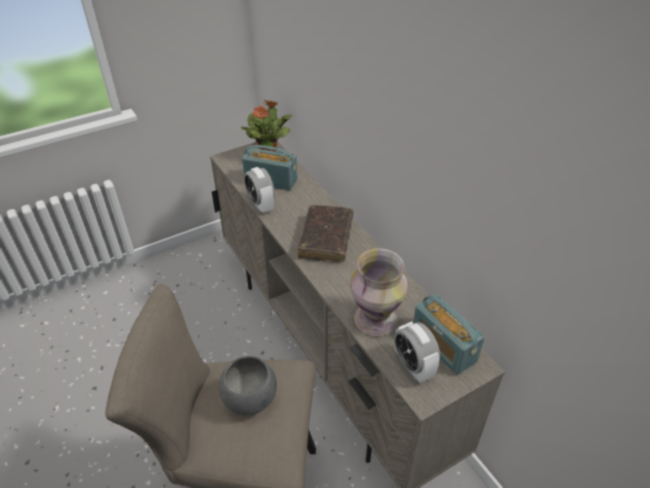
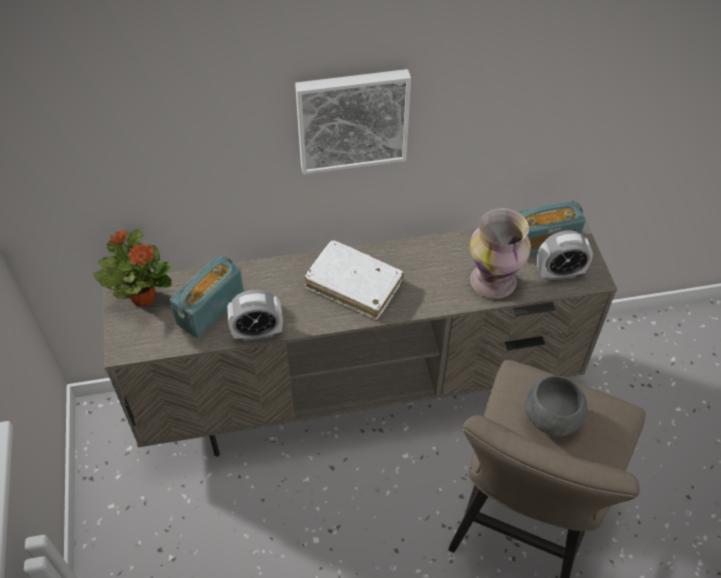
camera: 70 degrees left, 10 degrees up
(326, 239) = (354, 285): brown book -> white book
(379, 112) = (352, 119): none -> picture

